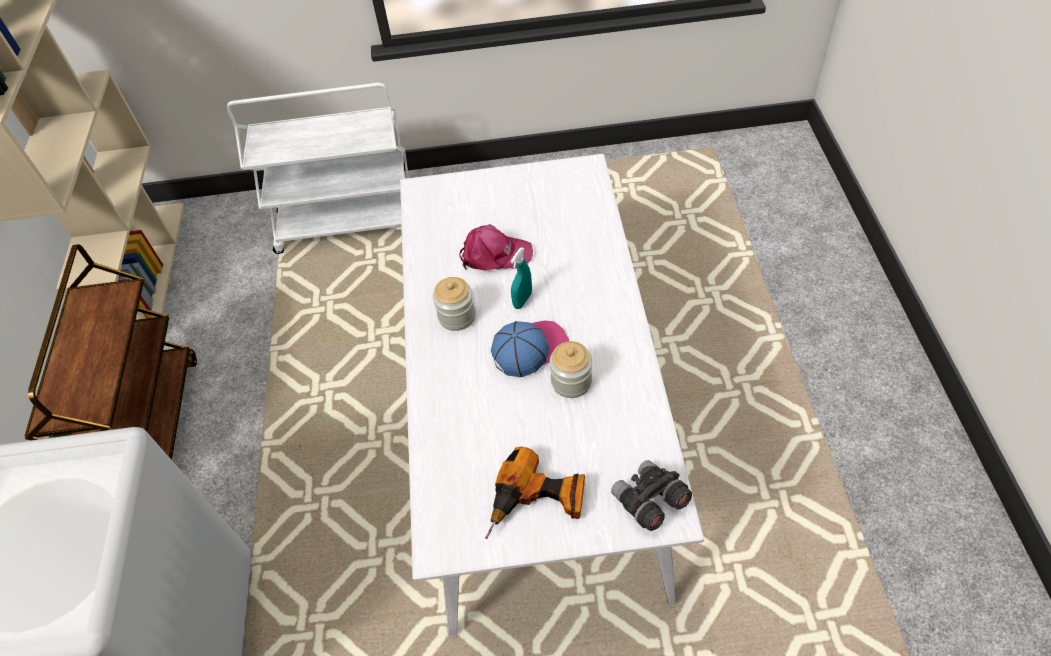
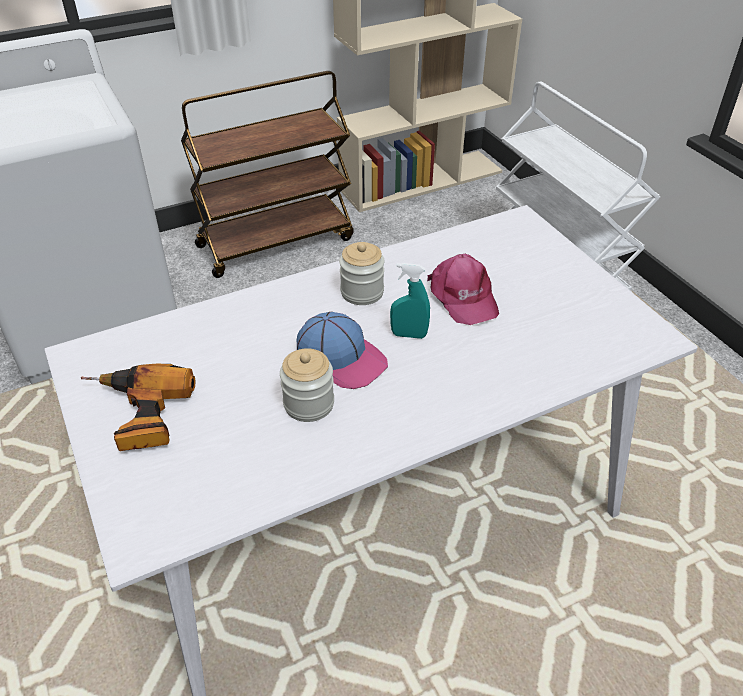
camera: 65 degrees right, 10 degrees down
(649, 502) = (156, 516): grey binoculars -> none

